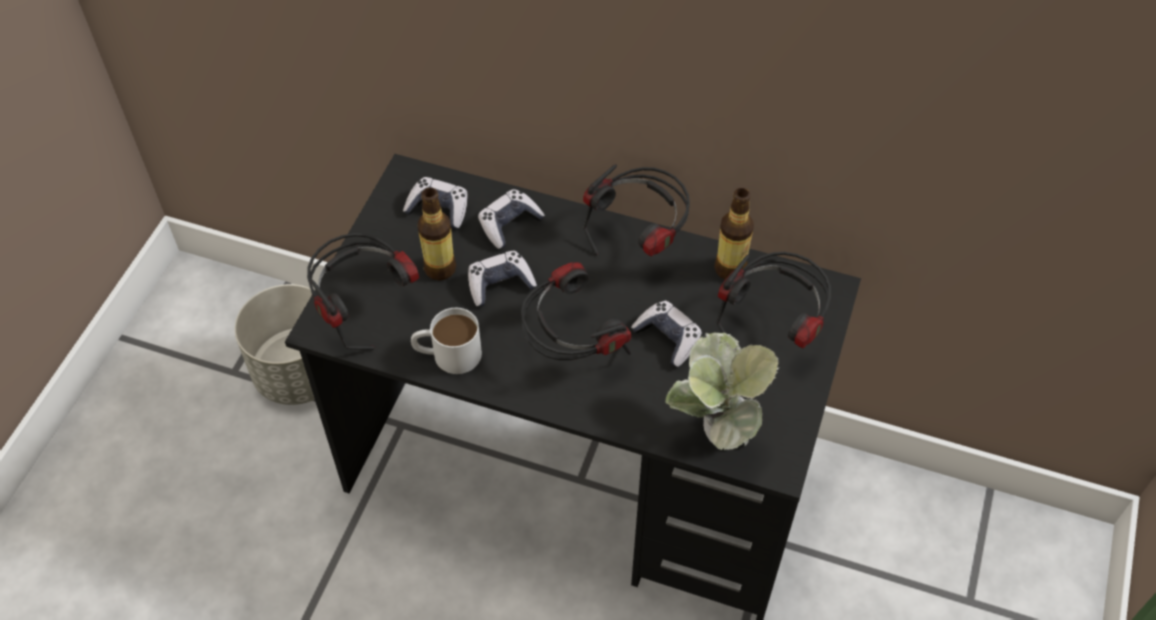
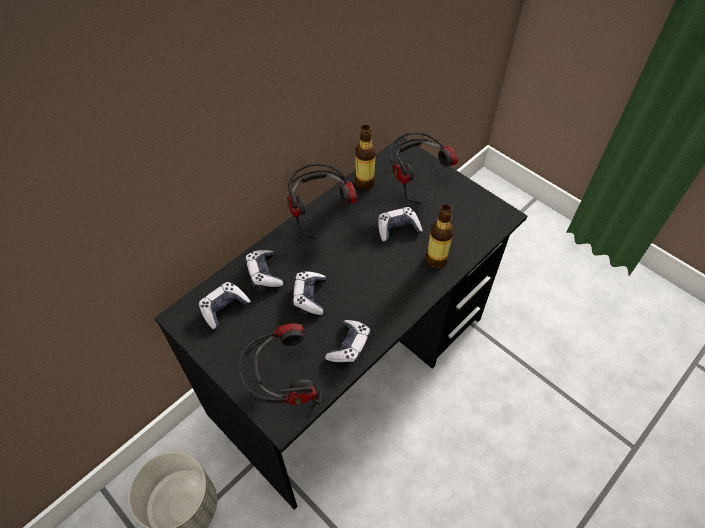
camera: 65 degrees left, 0 degrees up
(440, 268) = (275, 325): bottle -> bottle (436, 260)
(447, 354) = (349, 346): white mug -> game controller
(572, 349) = (381, 277): headphones -> none
(714, 439) = (476, 235): potted plant -> none

